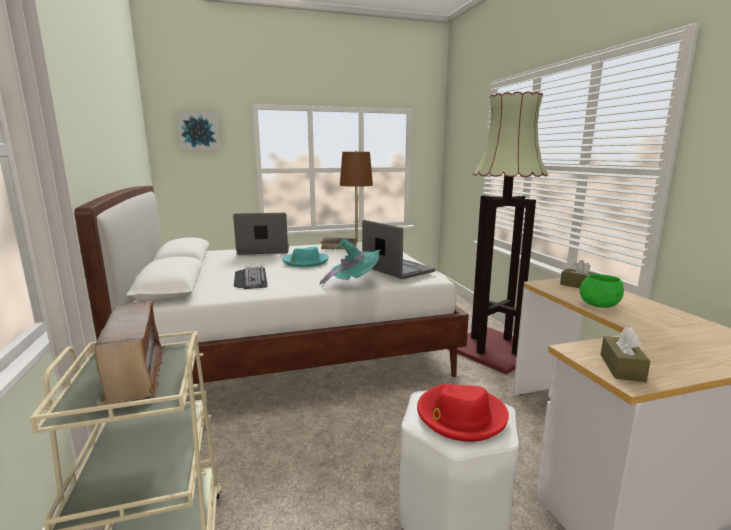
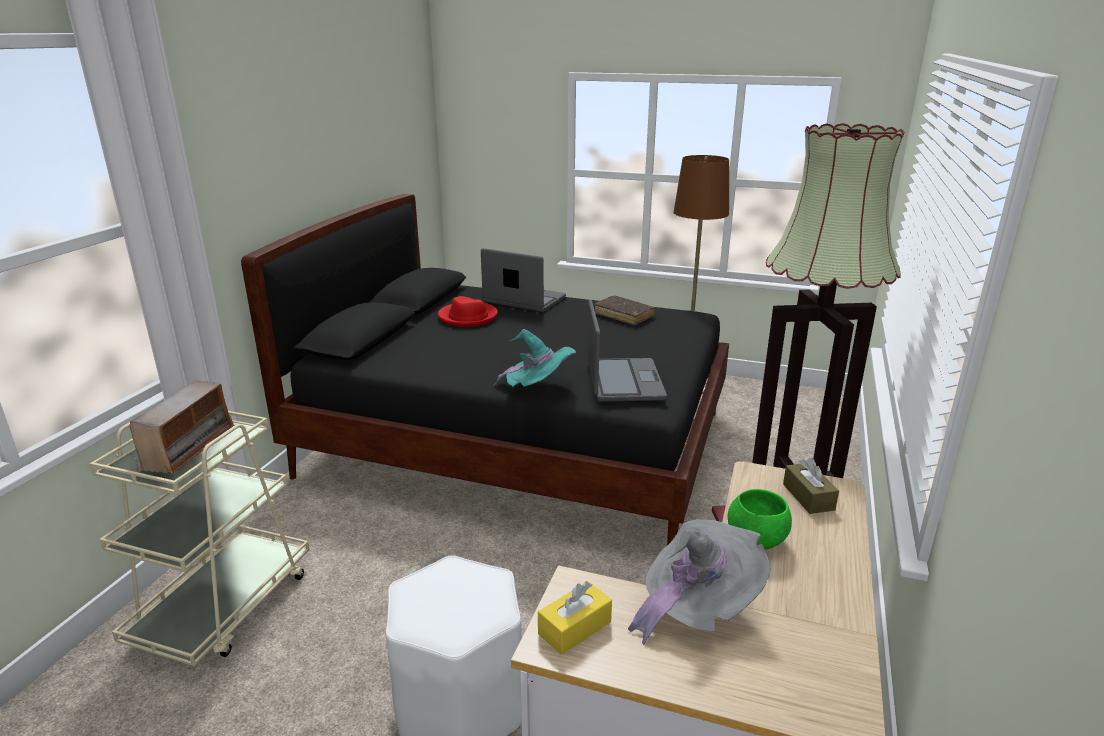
camera: 35 degrees right, 10 degrees up
(199, 131) = (496, 112): picture -> none
(249, 278) = (443, 348): keyboard -> none
(292, 348) = (519, 443): white bed -> black bed
(305, 262) = (538, 335): turquoise hat -> none
(460, 415) = (449, 601): red hat -> red hat (467, 317)
(621, 367) = (574, 628): brown tissue box -> yellow tissue box
(640, 337) = (696, 606): none -> grey hat

